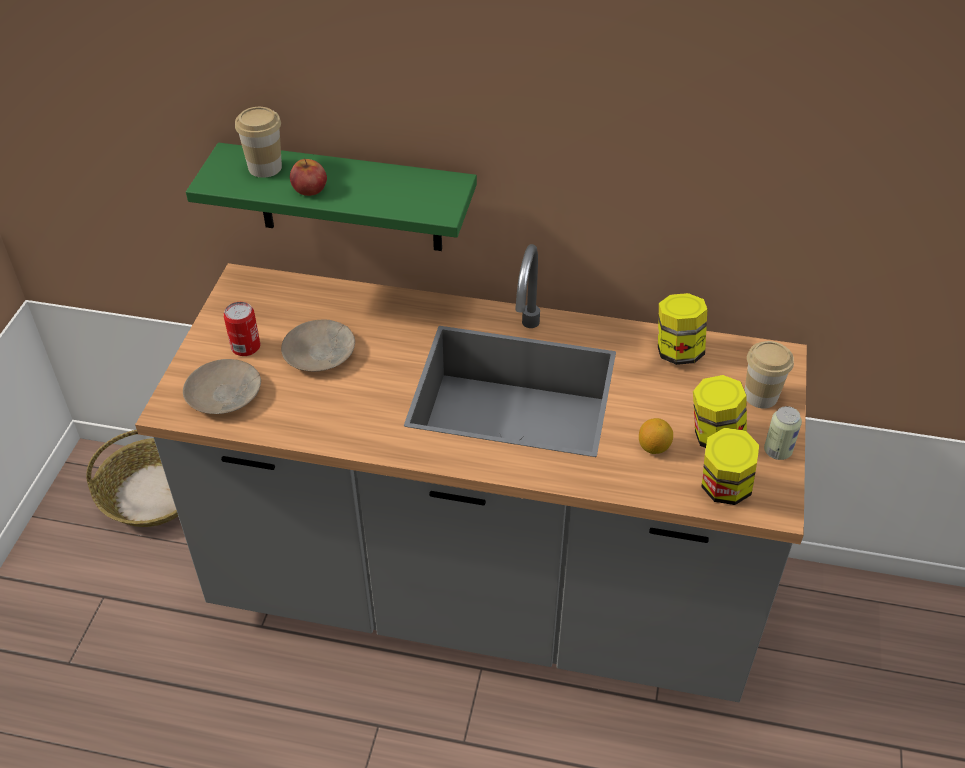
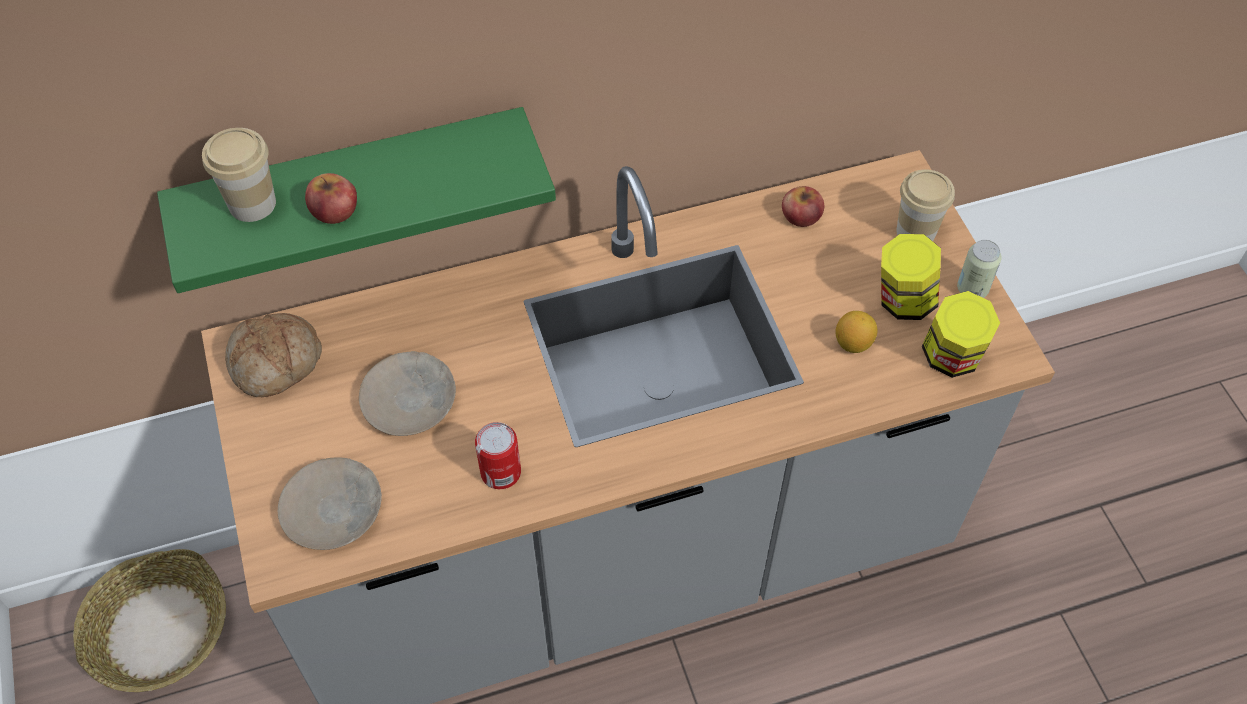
camera: 30 degrees left, 10 degrees up
(245, 347) = (312, 435): can -> can (500, 472)
(256, 299) = (276, 364): none -> bread
(678, 351) = (801, 216): jar -> apple

